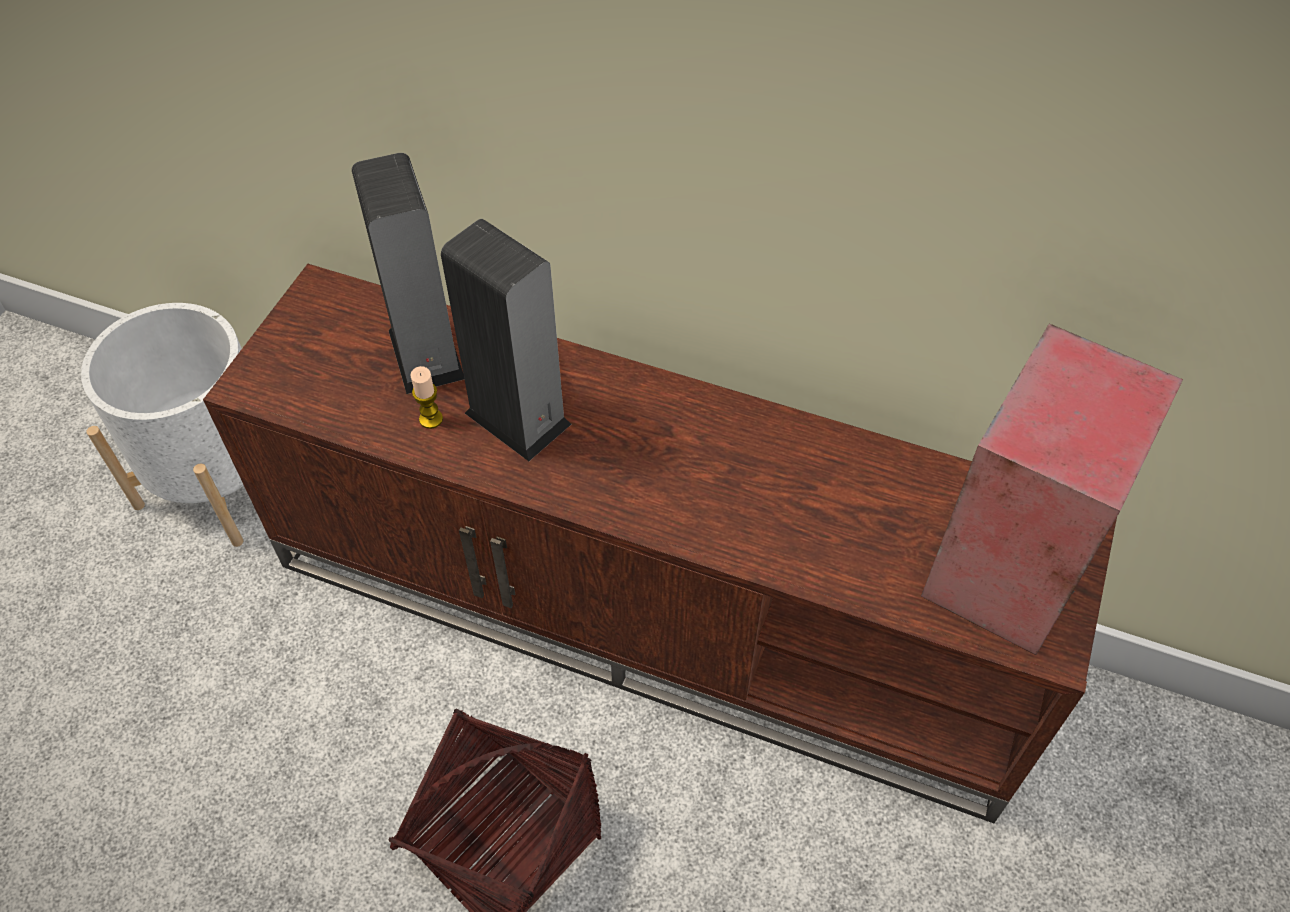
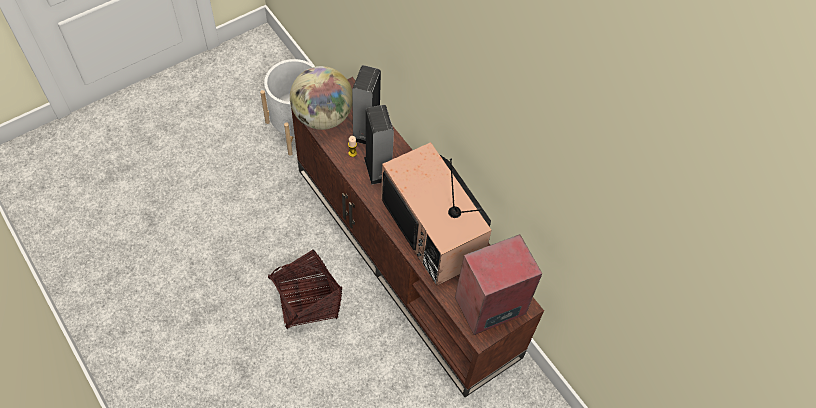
camera: 30 degrees right, 5 degrees up
(298, 379) = (322, 117): none -> globe
(751, 478) = (434, 230): none -> television

